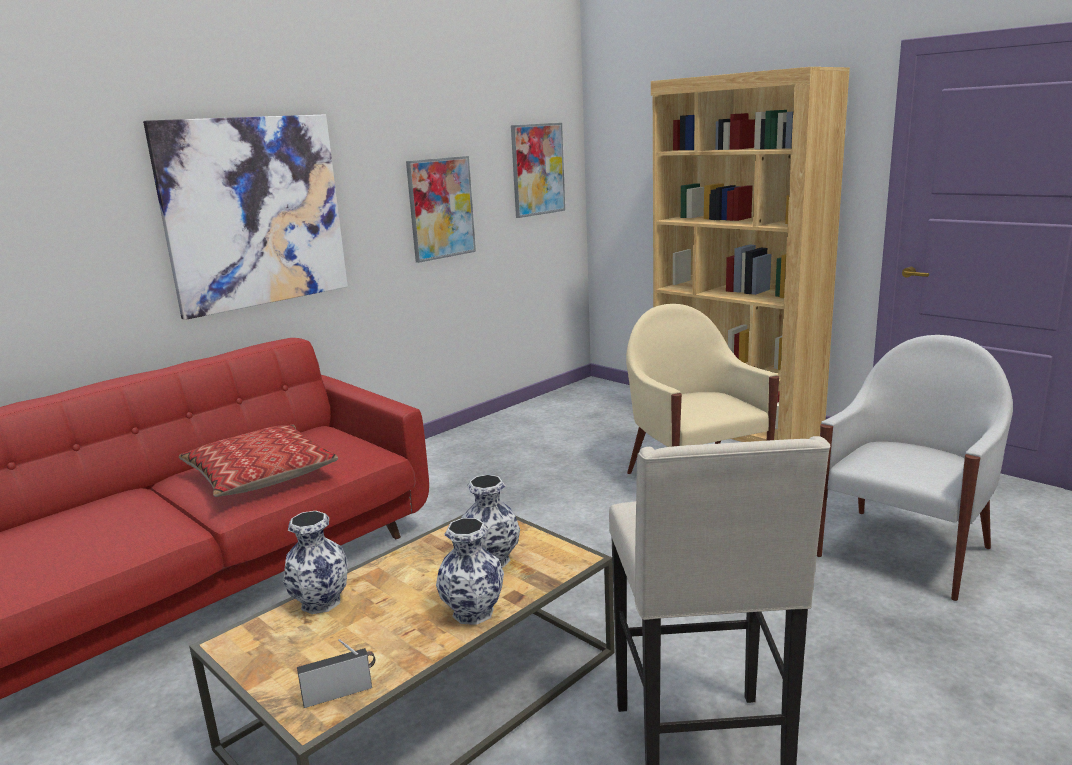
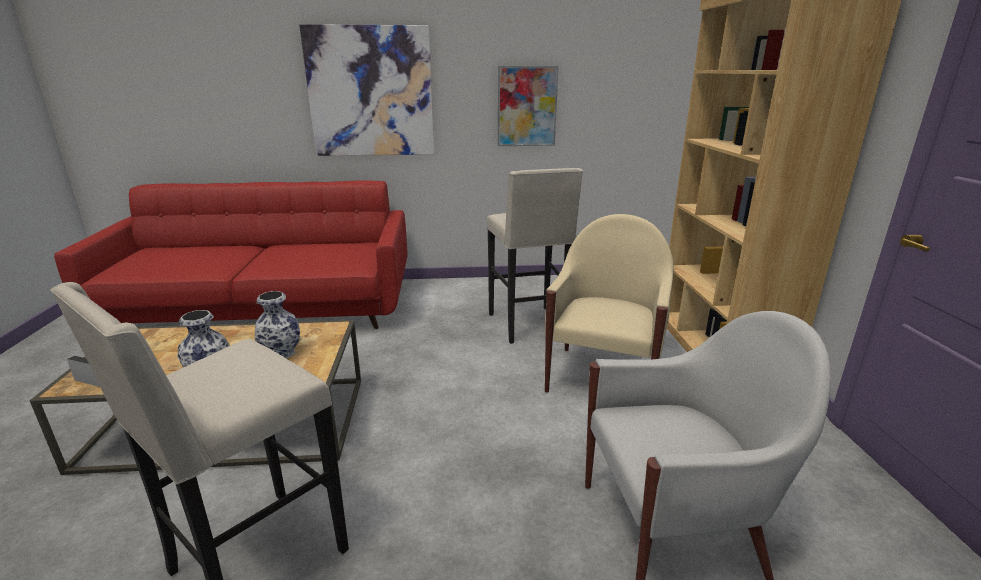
camera: 40 degrees right, 5 degrees up
(260, 474) = (294, 257): pillow -> none
(320, 603) = (186, 334): vase -> none
(537, 169) = (635, 83): picture -> none
(557, 467) = (529, 326): none -> beige stool

